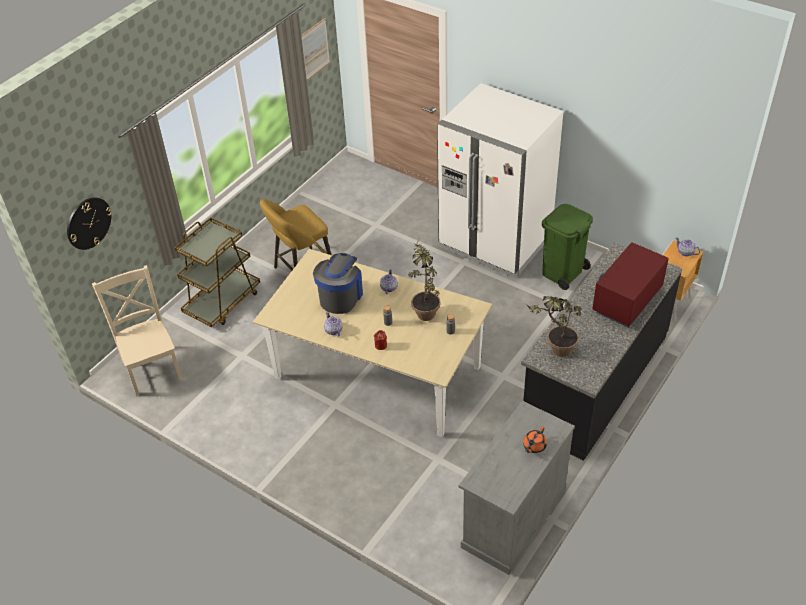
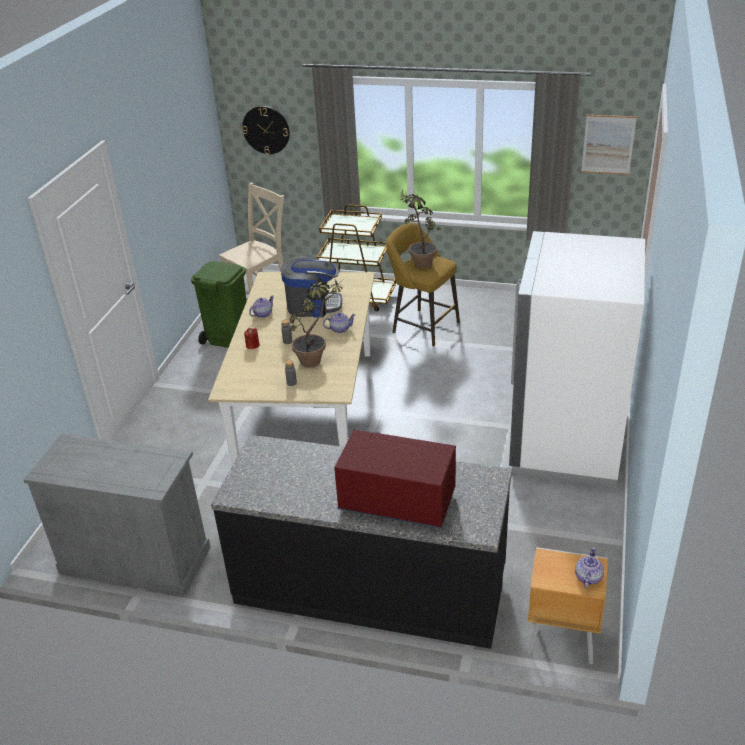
camera: 70 degrees right, 10 degrees down
(534, 446) = (123, 474): orange teapot -> none
(554, 351) = (275, 456): potted plant -> potted plant (419, 262)
(562, 273) = (552, 514): green trash can -> green trash can (228, 338)

